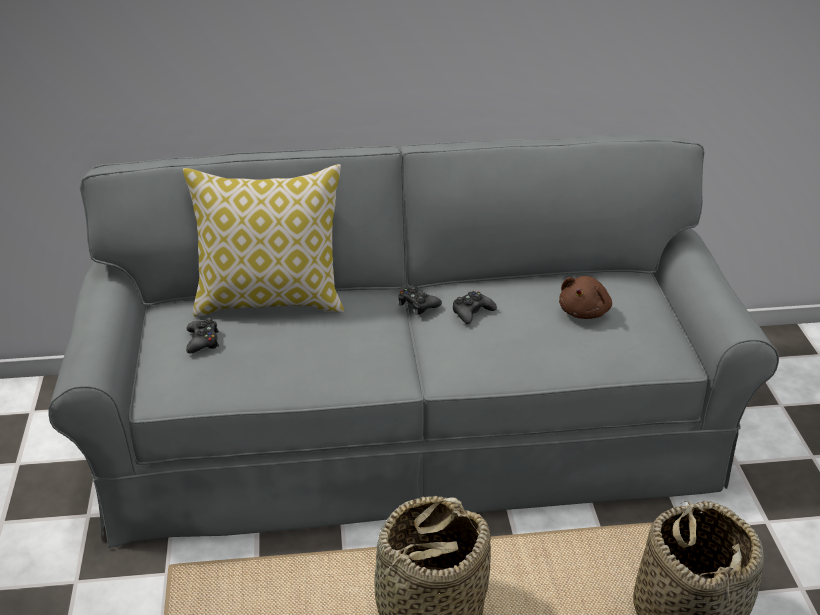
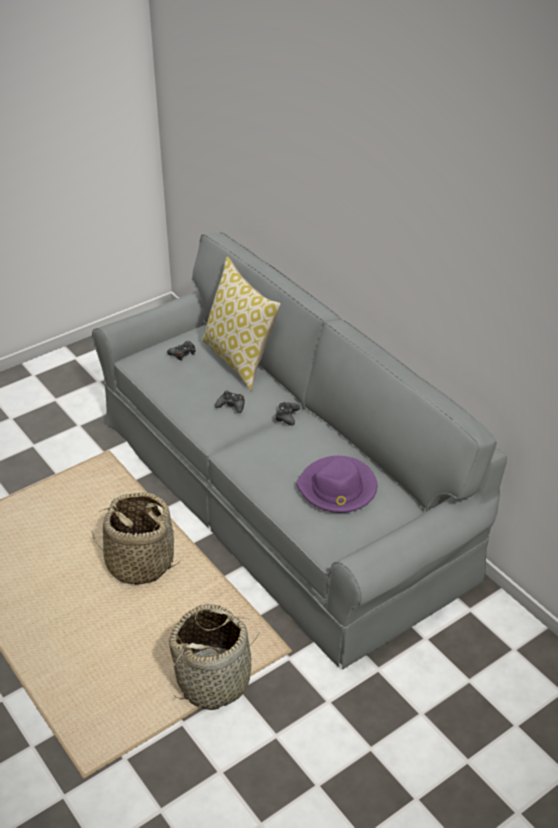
camera: 60 degrees right, 5 degrees up
(472, 312) = (295, 440): black game controller -> black game controller (231, 405)
(585, 311) = (337, 488): brown plush toy -> purple hat

